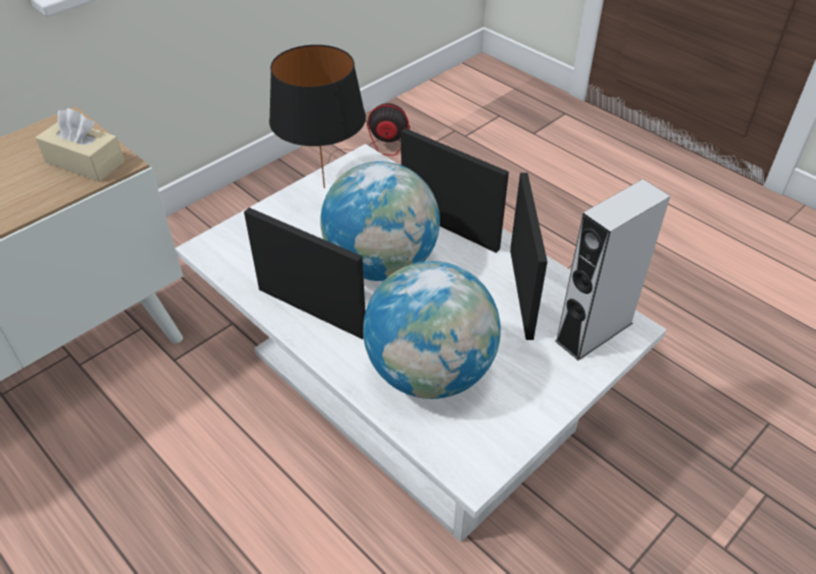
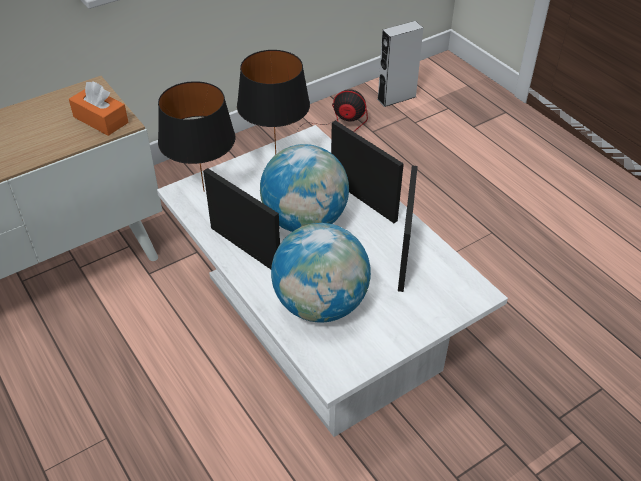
camera: 10 degrees right, 0 degrees up
(85, 162) = (101, 120): beige tissue box -> orange tissue box
(239, 243) = (203, 192): none -> black table lamp
(594, 332) = (451, 292): grey speaker -> grey speaker (396, 98)

